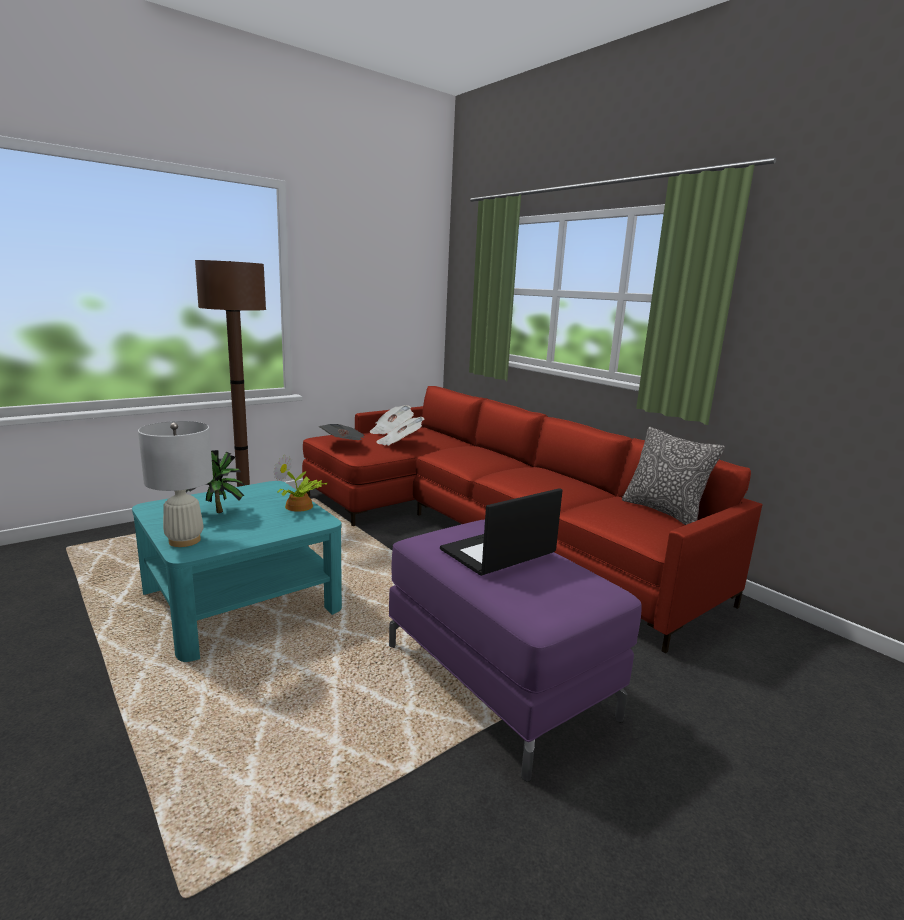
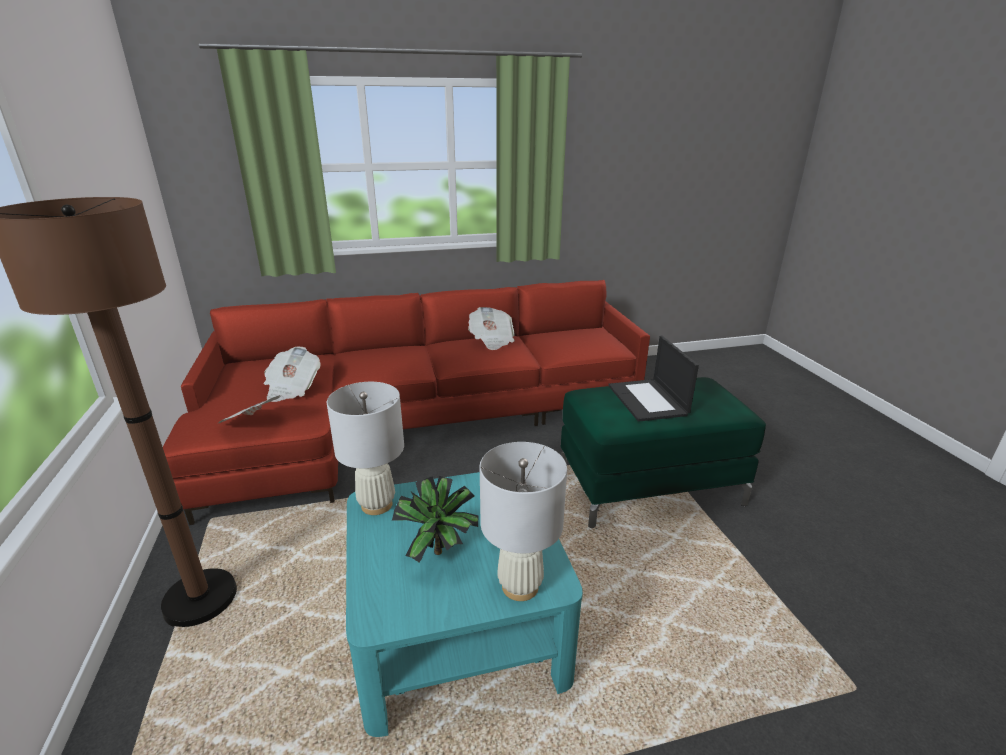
camera: 65 degrees left, 10 degrees up
(268, 488) = (376, 505): none -> white table lamp
(299, 507) = (458, 488): potted plant -> none
(391, 431) = (234, 384): newspaper -> newspaper (491, 340)
(499, 681) = (650, 486): purple ottoman -> green ottoman
(663, 511) = (570, 330): pillow -> none

